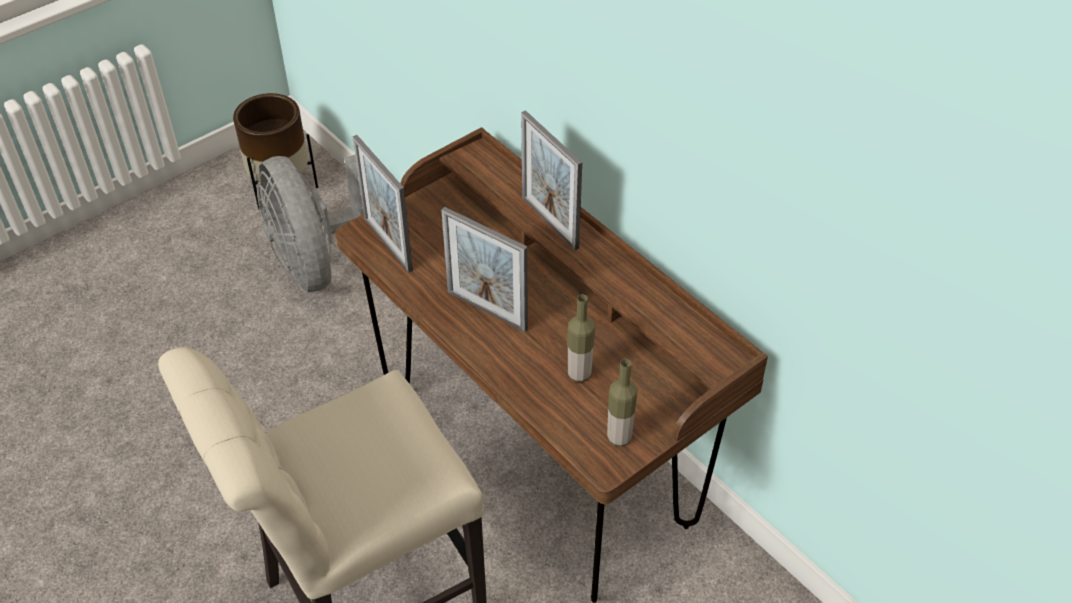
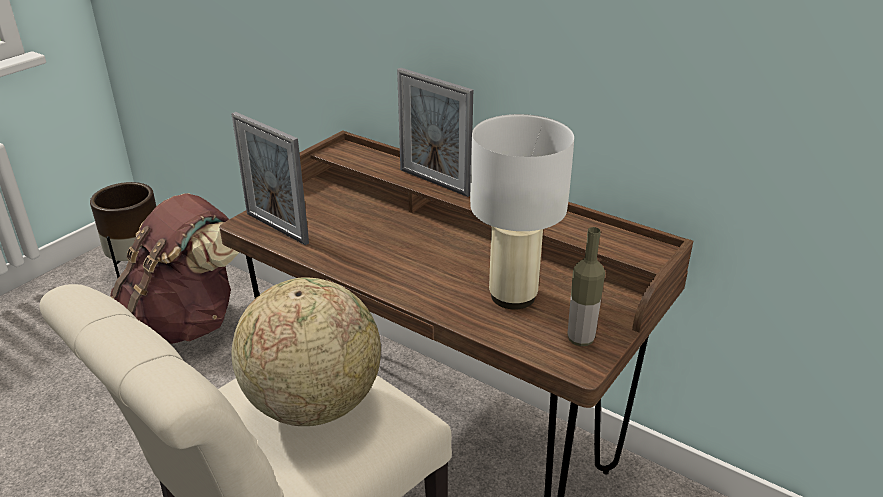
camera: 15 degrees left, 15 degrees down
(319, 264) = (188, 321): grey fan -> brown backpack
(370, 452) = (313, 403): none -> globe
(487, 310) = (396, 261): picture frame -> none
(579, 374) = (512, 295): bottle -> white table lamp

